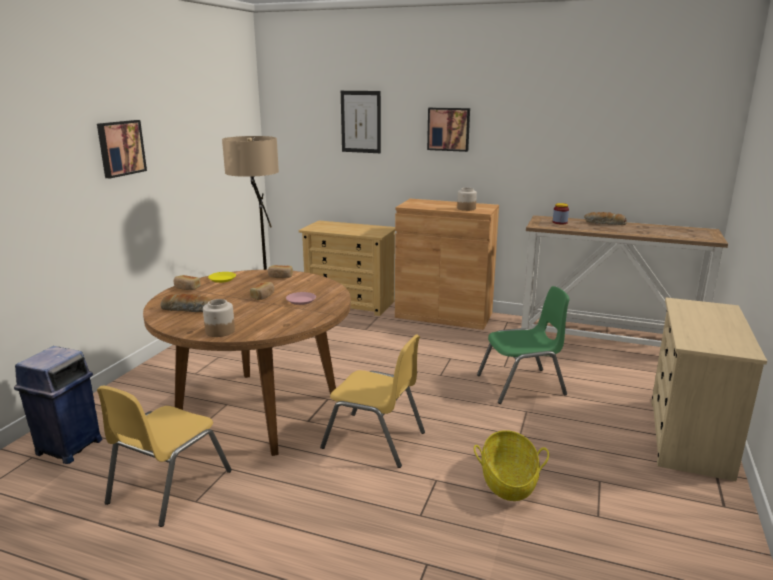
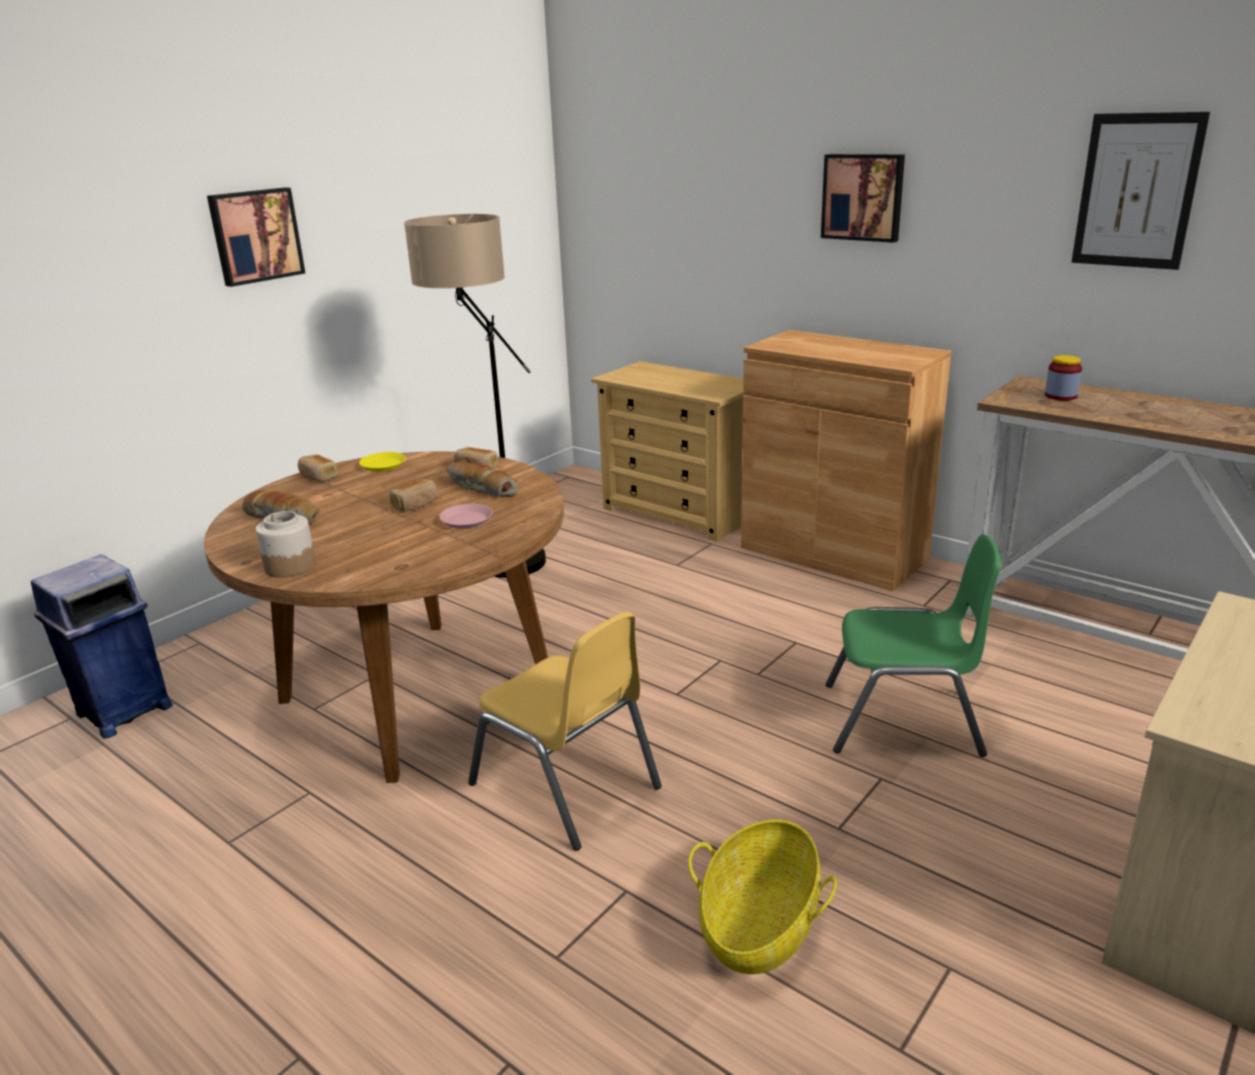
camera: 20 degrees right, 5 degrees up
(168, 487) = (208, 807): yellow chair -> none
(361, 122) = (710, 183): picture -> picture (1137, 191)
(466, 208) = (875, 356): jar -> none
(604, 224) = (1162, 404): bread -> bread (480, 489)

